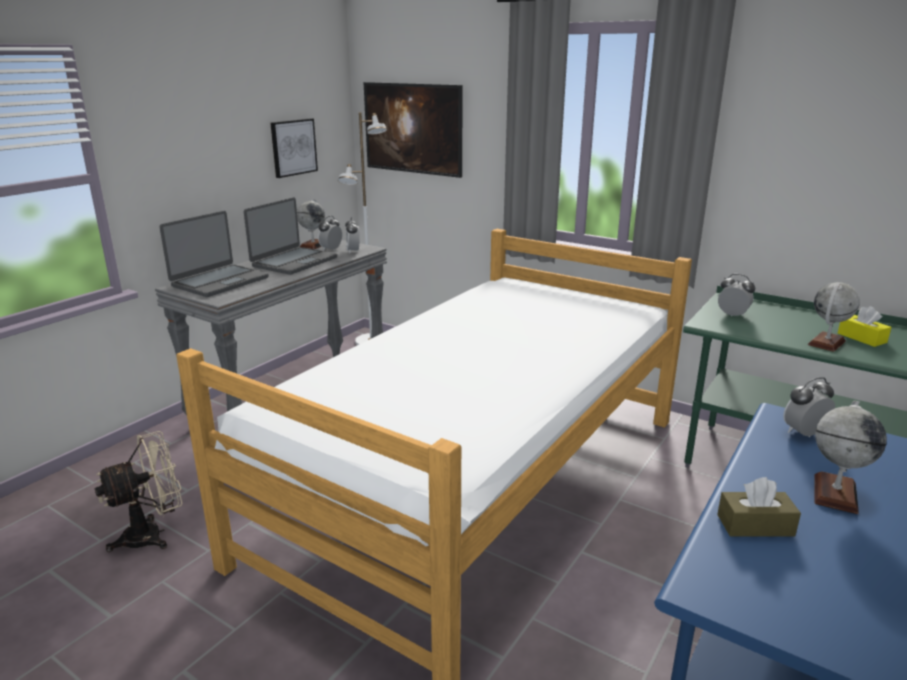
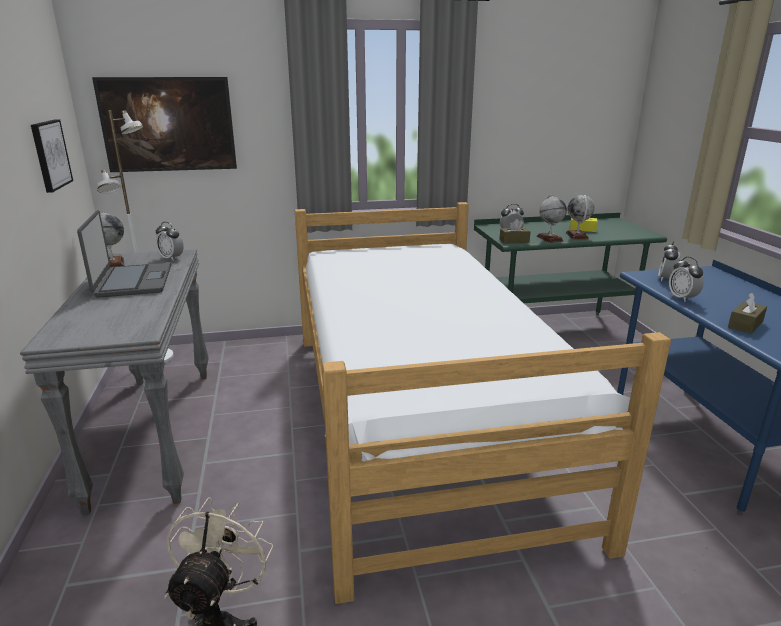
camera: 45 degrees left, 0 degrees up
(219, 282) = (94, 320): laptop -> none
(331, 249) = (144, 262): alarm clock -> alarm clock (682, 298)
(715, 323) = (514, 241): none -> brown tissue box
(835, 493) = (730, 299): globe -> globe (549, 238)

